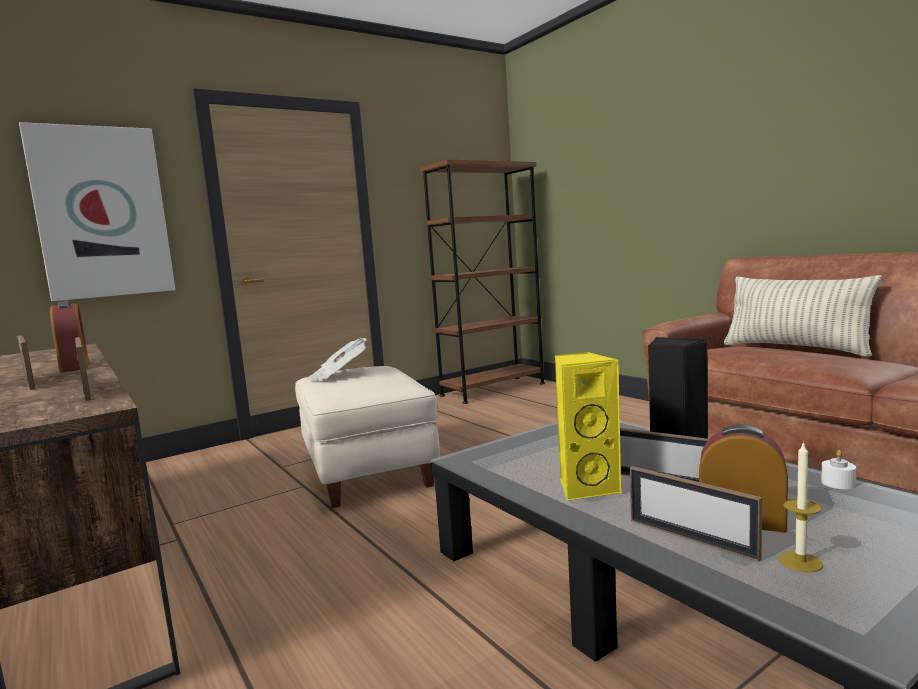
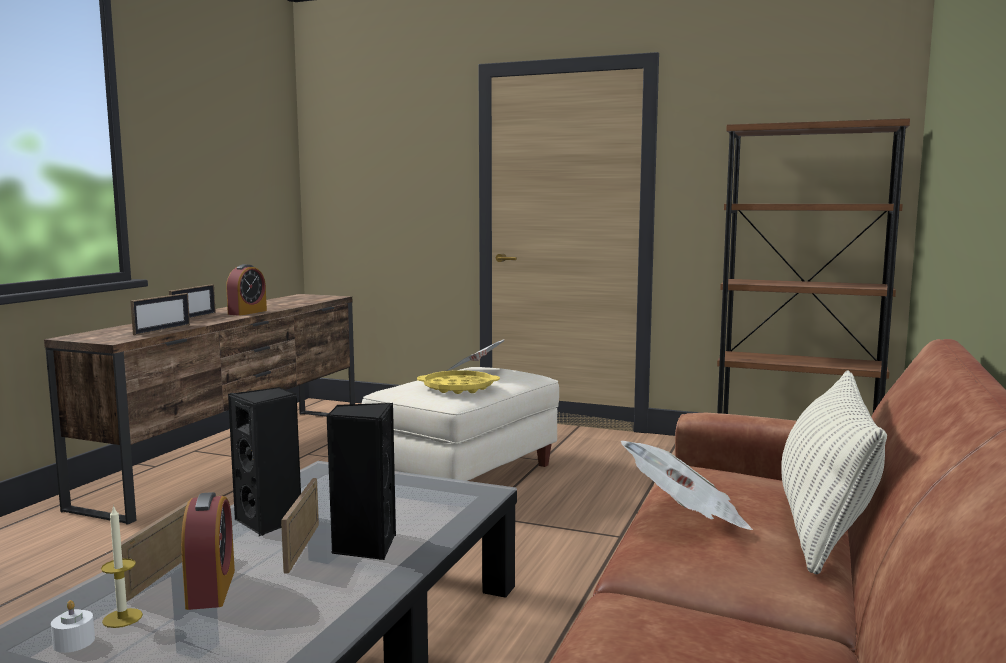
camera: 55 degrees right, 0 degrees up
(102, 213) = (397, 185): picture -> none
(381, 382) = (458, 388): none -> yellow tray
(586, 487) = (270, 521): yellow speaker -> black speaker
(793, 358) = (685, 517): none -> newspaper
(838, 483) = (333, 629): white candle -> white candle (74, 642)

